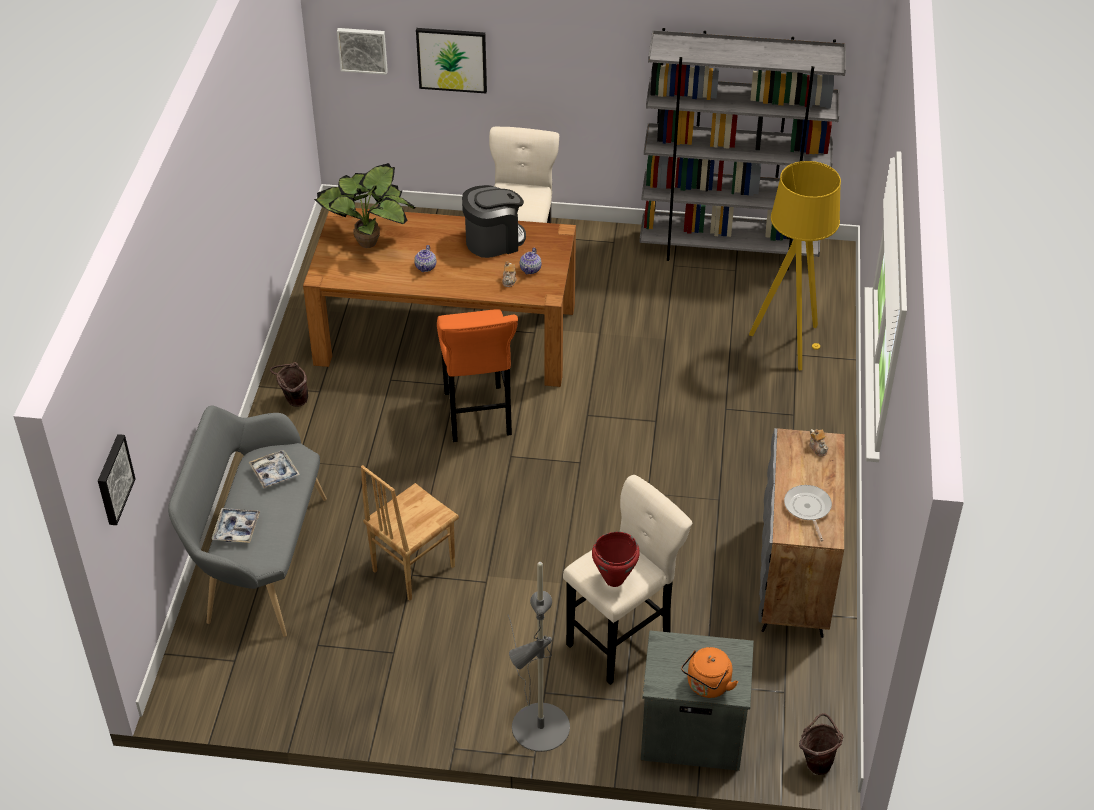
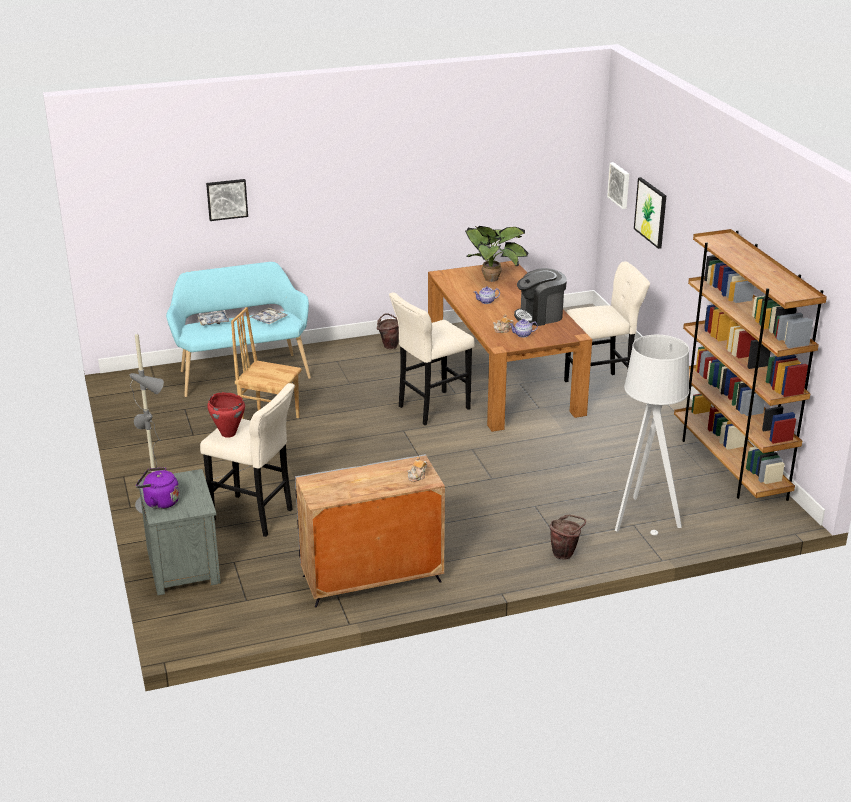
camera: 65 degrees right, 15 degrees down
(113, 479) = (121, 201): picture -> picture (227, 199)
(259, 561) = (242, 372): grey bench -> turquoise bench
(477, 417) = (431, 409): orange stool -> beige stool
(493, 241) = (540, 316): coffee machine -> coffee machine turned 120 degrees clockwise
(707, 686) = (159, 502): orange kettle -> purple kettle
(729, 249) = (729, 465): grey bookcase -> brown bookcase
(788, 343) = (643, 518): yellow floor lamp -> grey floor lamp
(807, 509) = (343, 485): frying pan -> none
(817, 761) = (183, 631): brown bucket -> brown bucket (565, 553)

